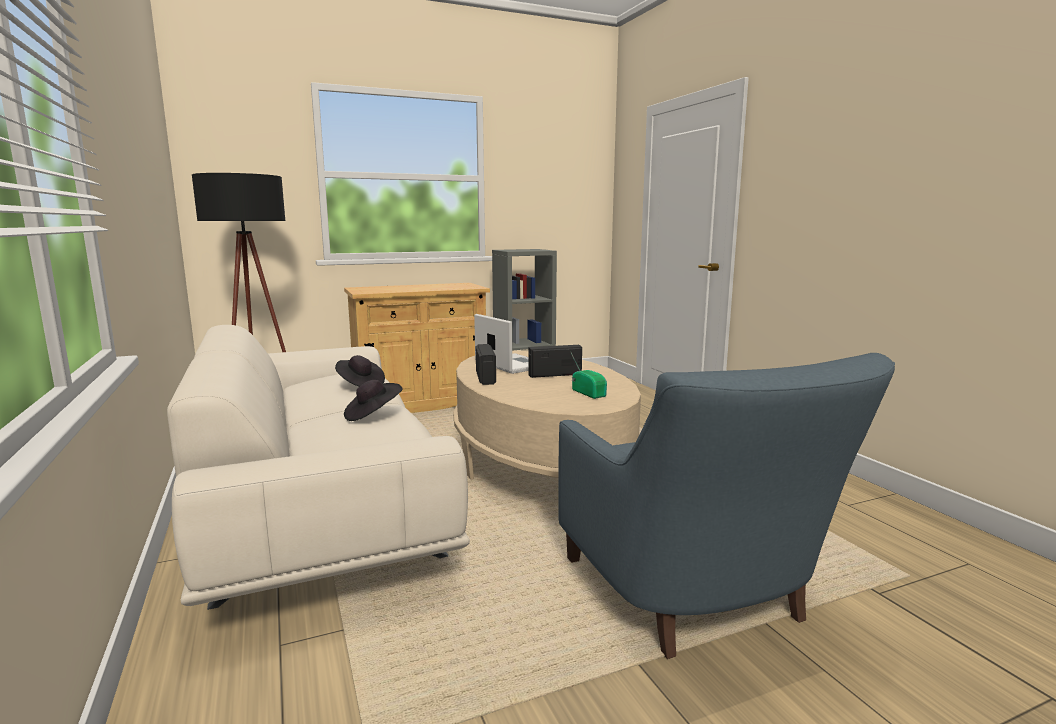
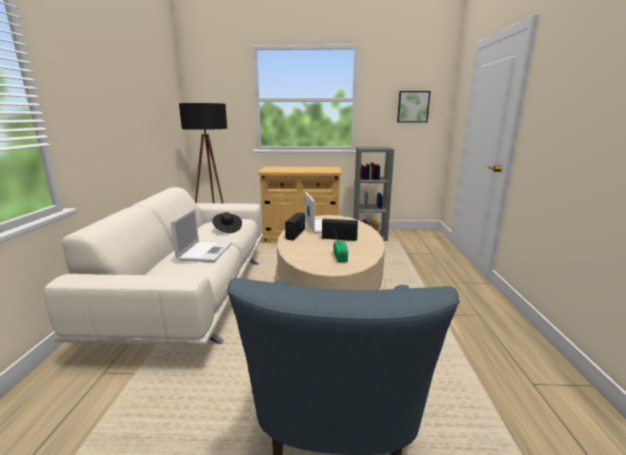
camera: 25 degrees right, 5 degrees up
(373, 415) = (205, 251): black hat -> laptop
(562, 191) = (413, 107): none -> picture

